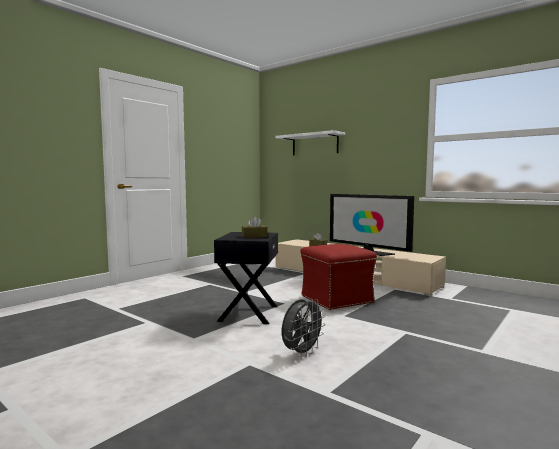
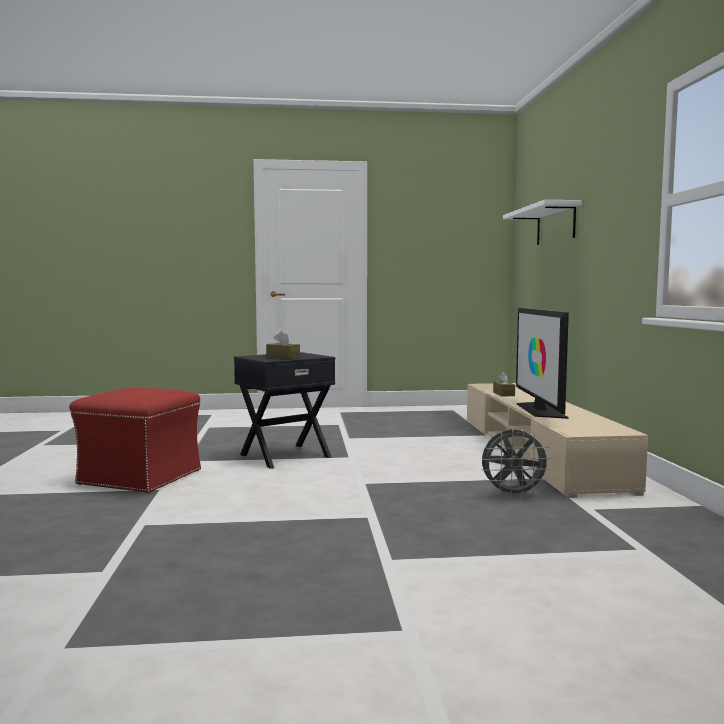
camera: 45 degrees right, 0 degrees up
(302, 353) = (218, 496): grey fan -> grey fan (513, 495)
(336, 299) = (416, 468): red ottoman -> red ottoman (139, 477)

